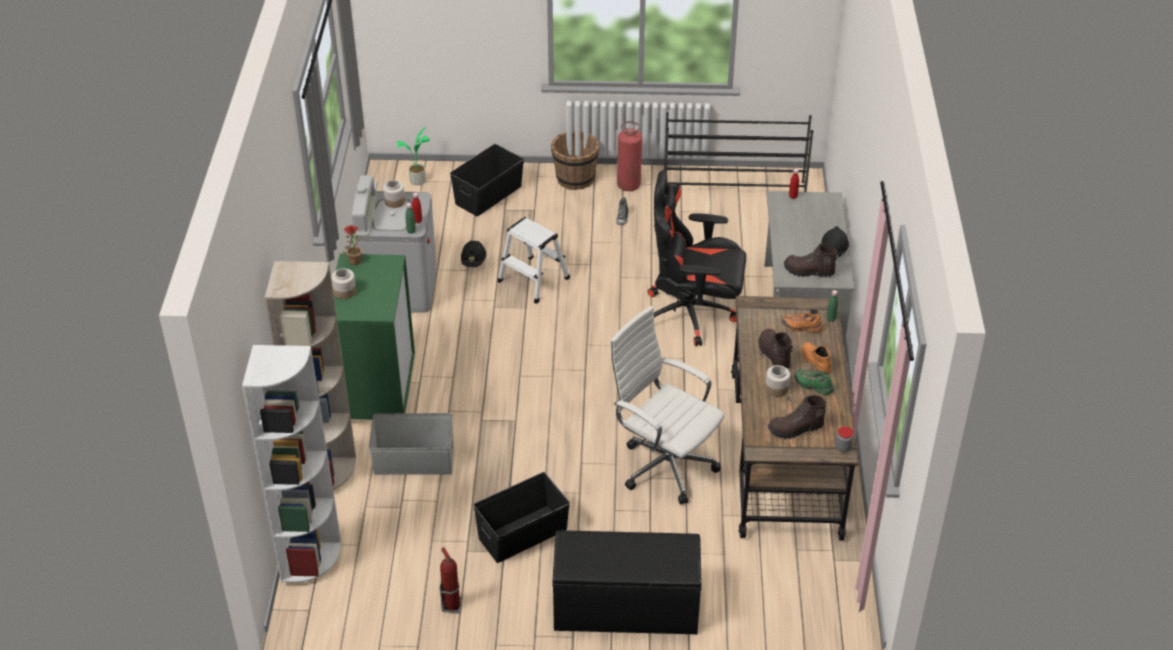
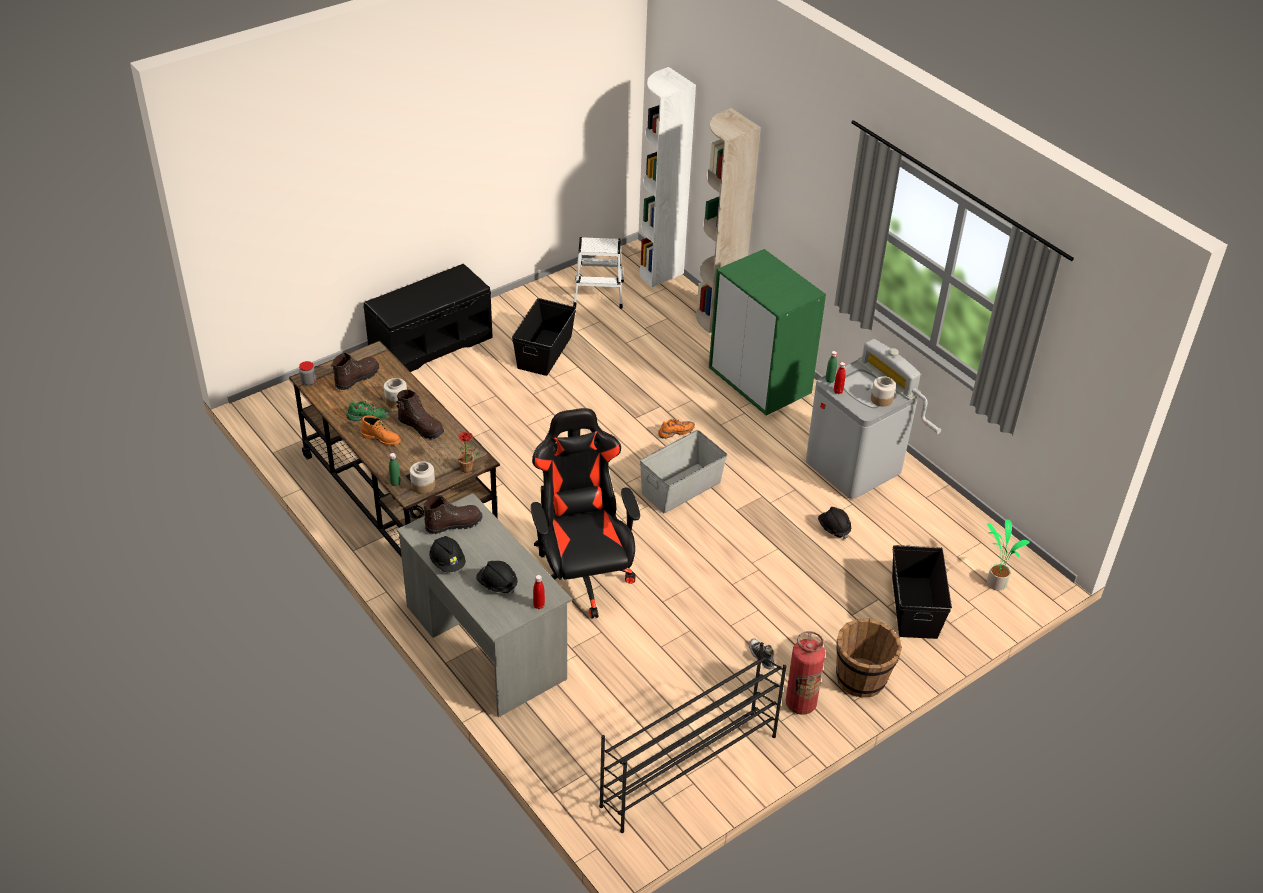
camera: 140 degrees right, 0 degrees up
(345, 292) = (779, 271): jar -> jar (422, 485)
(354, 260) = (807, 294): potted plant -> potted plant (469, 469)
(413, 460) = (673, 357): grey storage box -> grey storage box (682, 488)
(452, 605) = (544, 296): fire extinguisher -> none
(533, 279) = (762, 540): white step ladder -> white step ladder (599, 293)
(663, 465) = (489, 442): white office chair -> none
(695, 316) = (583, 583): black office chair -> black office chair turned 75 degrees counterclockwise
(801, 327) = (416, 462): orange shoe -> orange shoe (675, 432)
(810, 220) = (497, 584): none -> black hard hat

